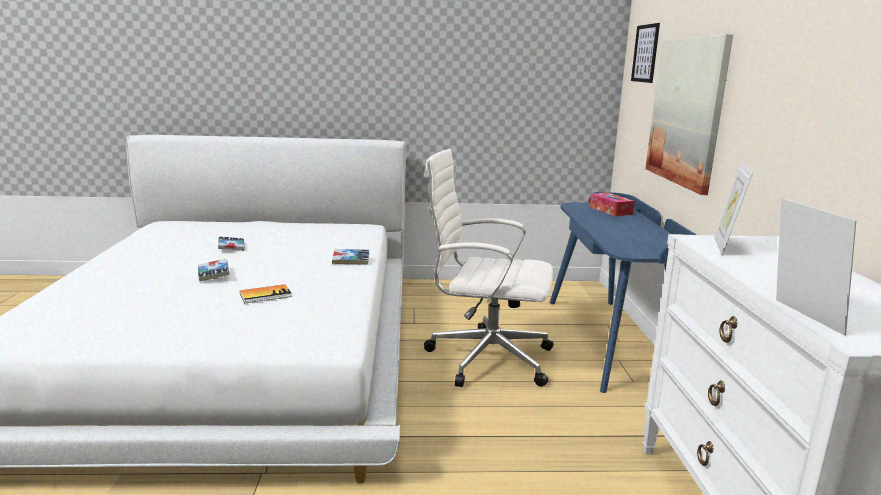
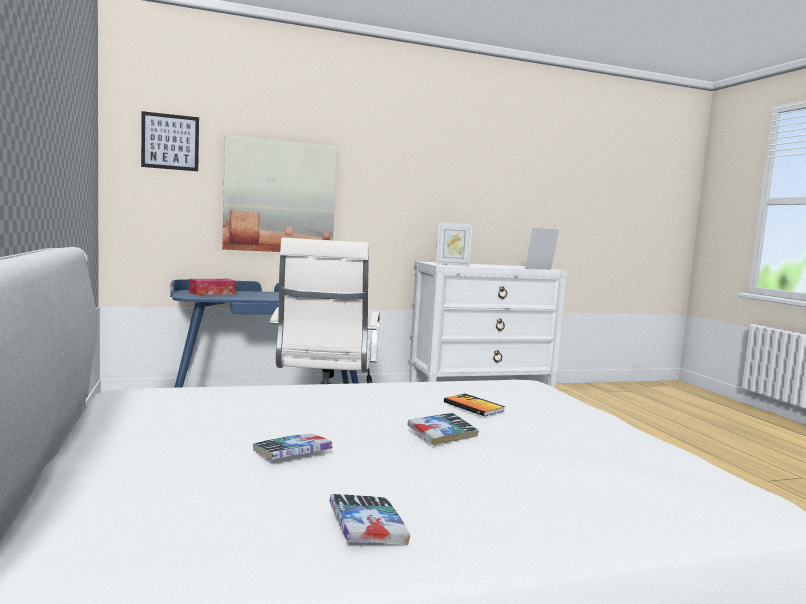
camera: 105 degrees left, 10 degrees down
(351, 260) = (319, 389): book -> book (367, 527)

